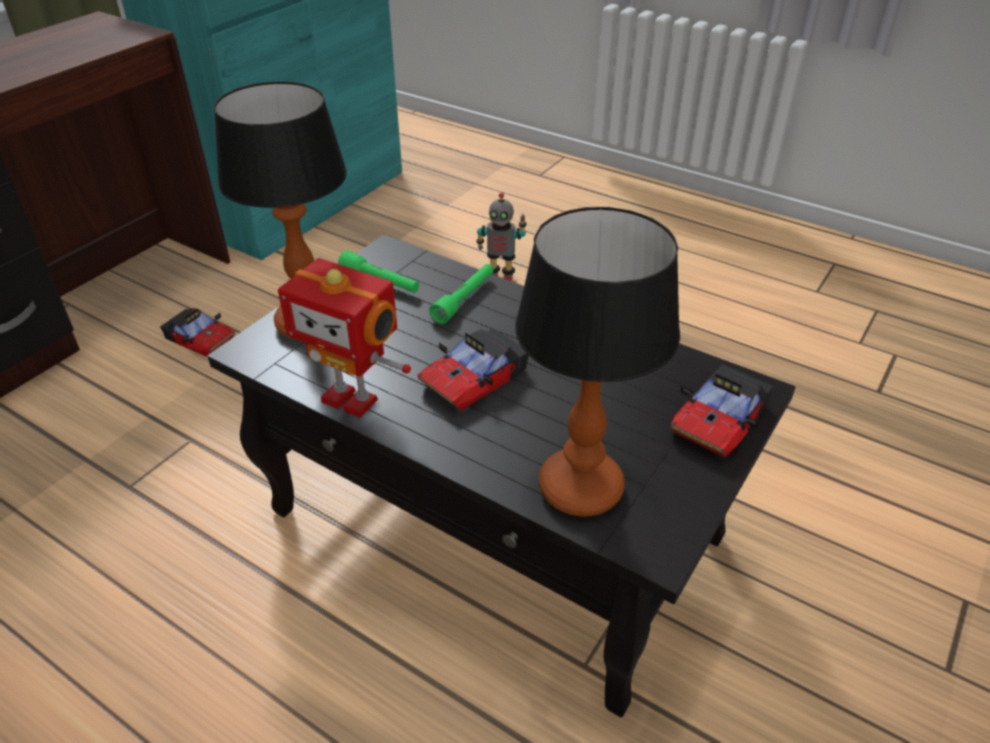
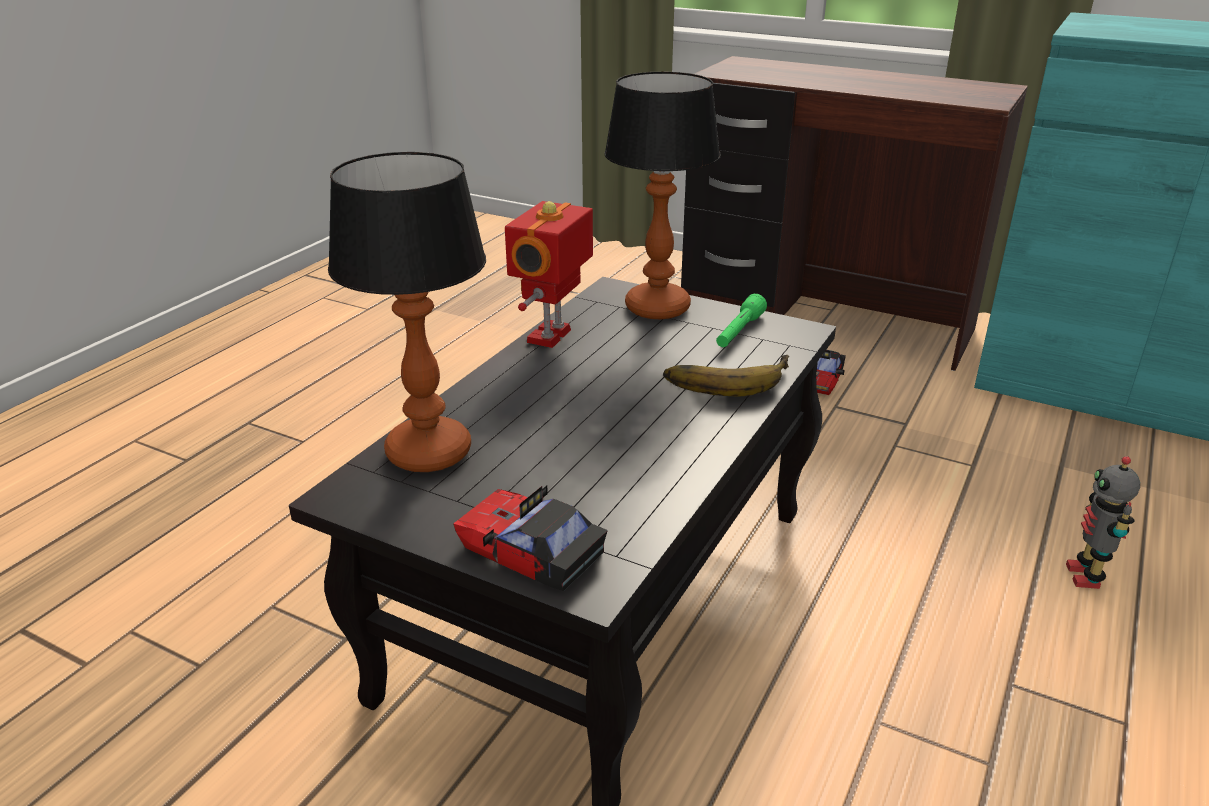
camera: 85 degrees right, 10 degrees down
(464, 299) = (725, 378): green flashlight -> banana
(475, 378) = (589, 391): toy car -> none

